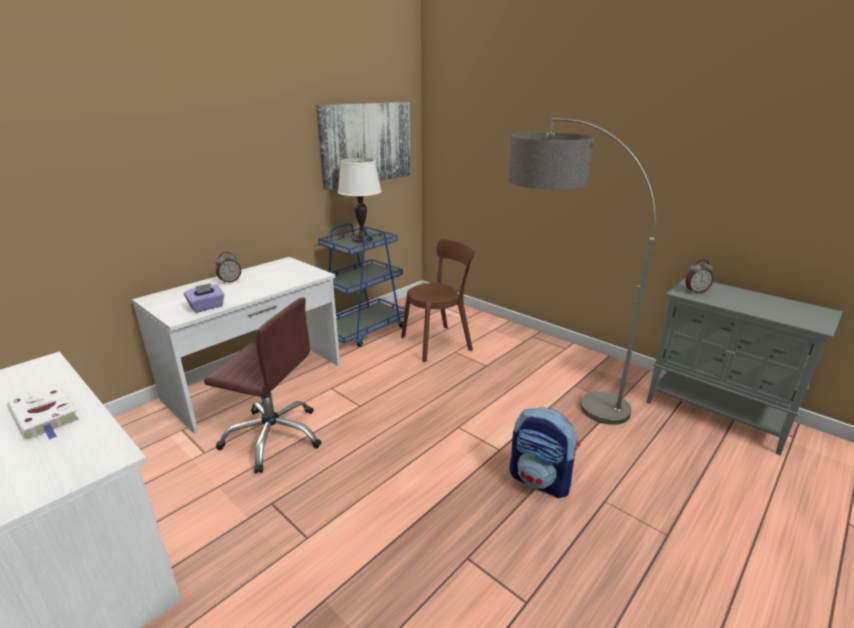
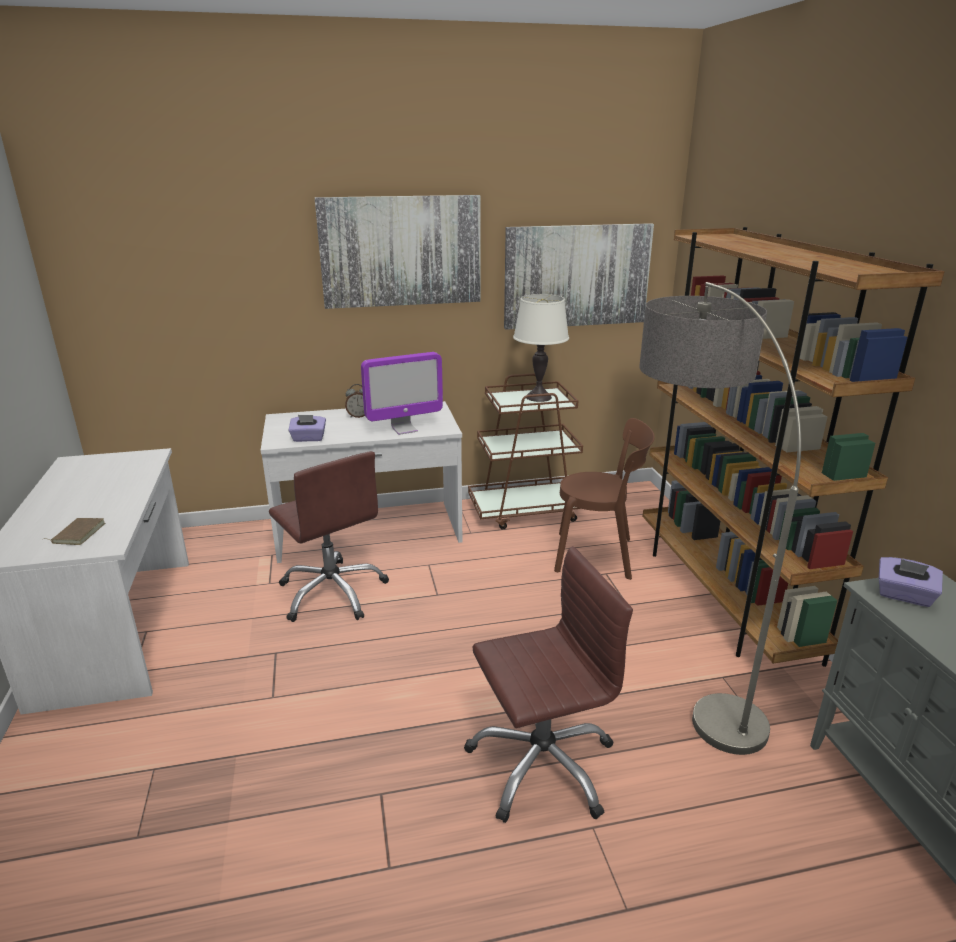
camera: 35 degrees right, 0 degrees up
(46, 416) = (108, 499): white book -> none
(53, 460) = (77, 533): none -> brown book
(238, 128) = (401, 251): none -> picture
(285, 281) = (404, 429): none -> monitor
(364, 330) = (527, 511): blue cart -> brown cart
(529, 342) = (723, 596): none -> brown bookcase
(540, 480) = (541, 764): backpack -> brown office chair
(695, 291) = (904, 596): alarm clock -> purple tissue box

